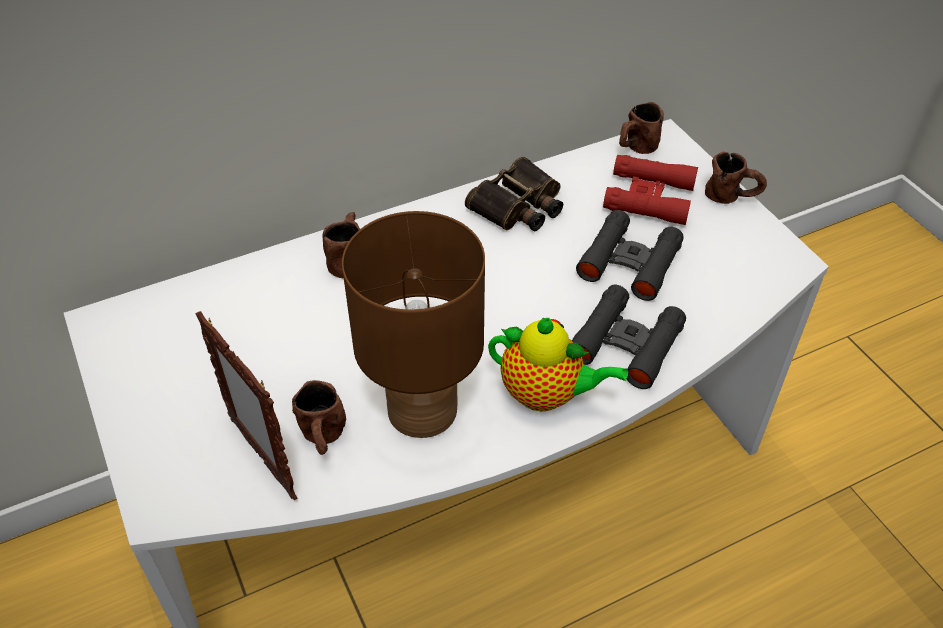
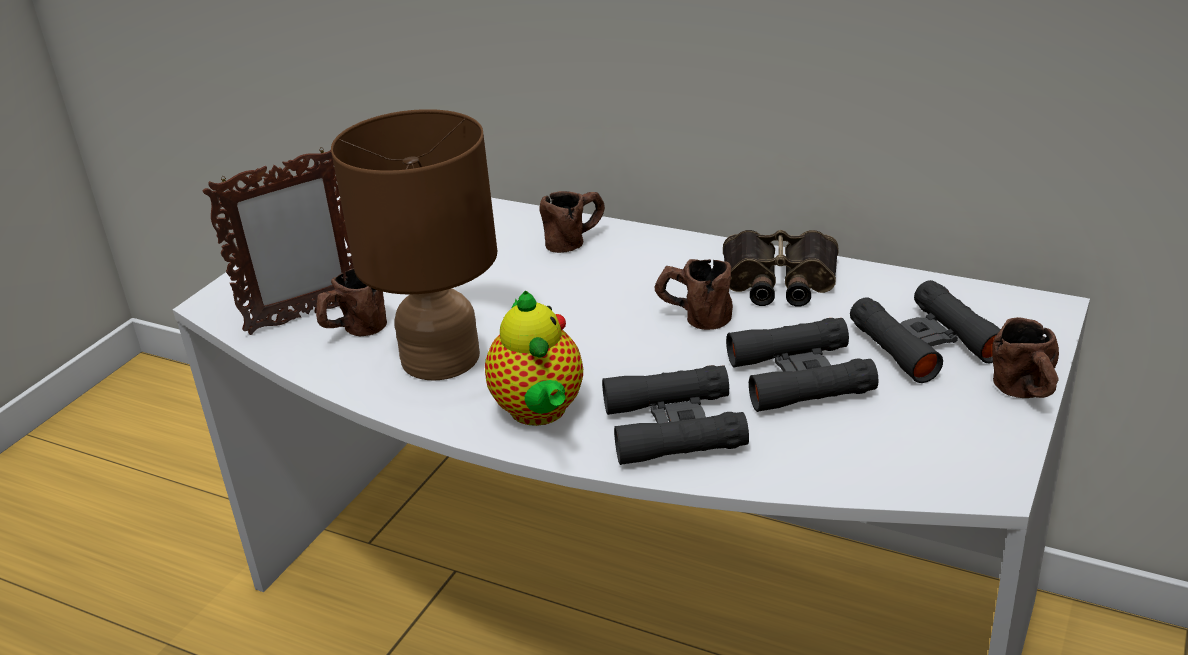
camera: 55 degrees right, 15 degrees down
(262, 457) = (307, 315): picture frame -> picture frame turned 135 degrees counterclockwise
(635, 149) = (991, 301): brown mug -> brown mug (693, 317)
(649, 197) = (925, 343): red binoculars -> black binoculars

